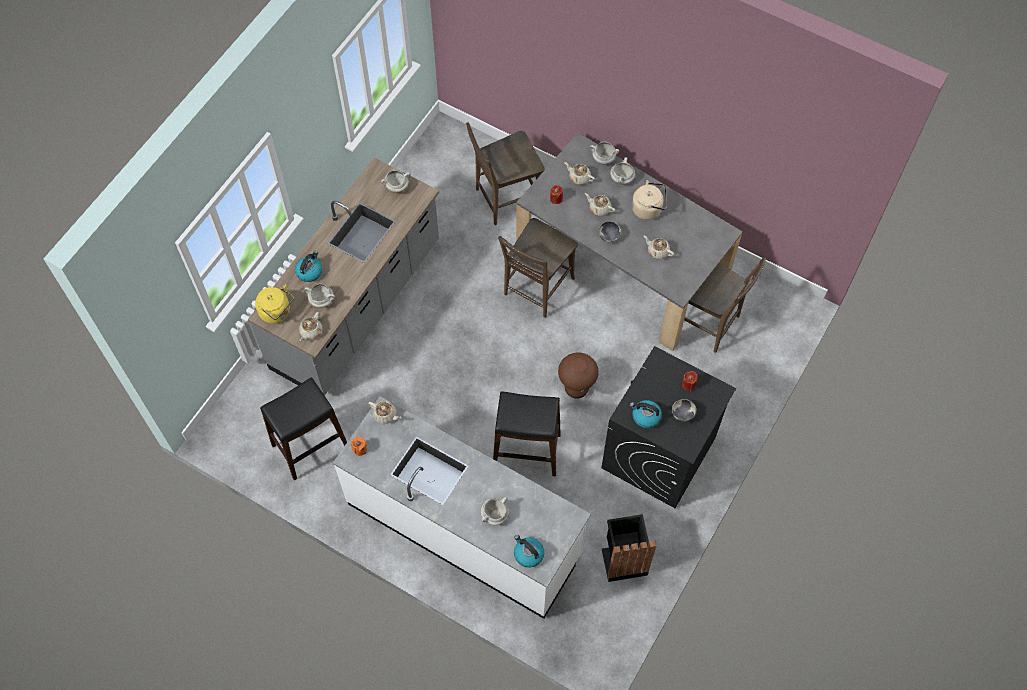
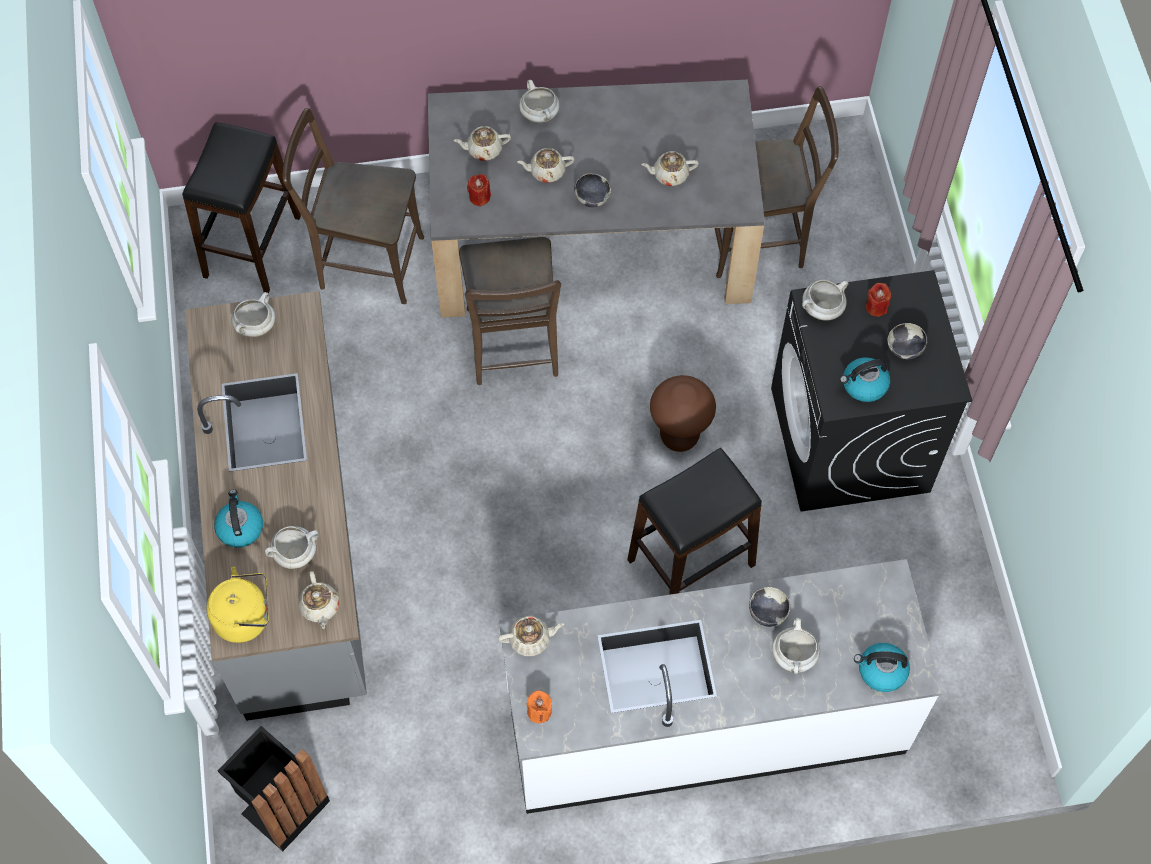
camera: 40 degrees left, 0 degrees up
(310, 446) = (402, 778): black stool -> black stool (252, 246)
(501, 486) = (767, 613): none -> bowl
(505, 199) = (365, 261): brown chair -> brown chair turned 75 degrees clockwise
(603, 158) = (492, 105): white cooking pot -> white cooking pot (822, 309)
(623, 559) = (929, 602): black trash can -> black trash can (282, 805)
(648, 209) = (609, 129): beige kettle -> none

